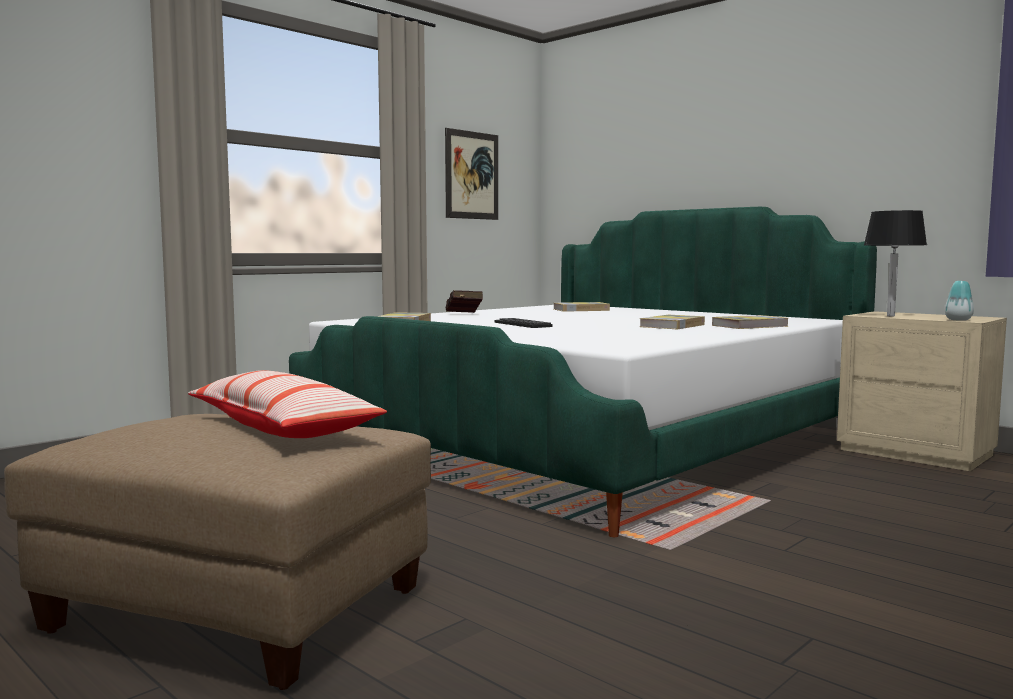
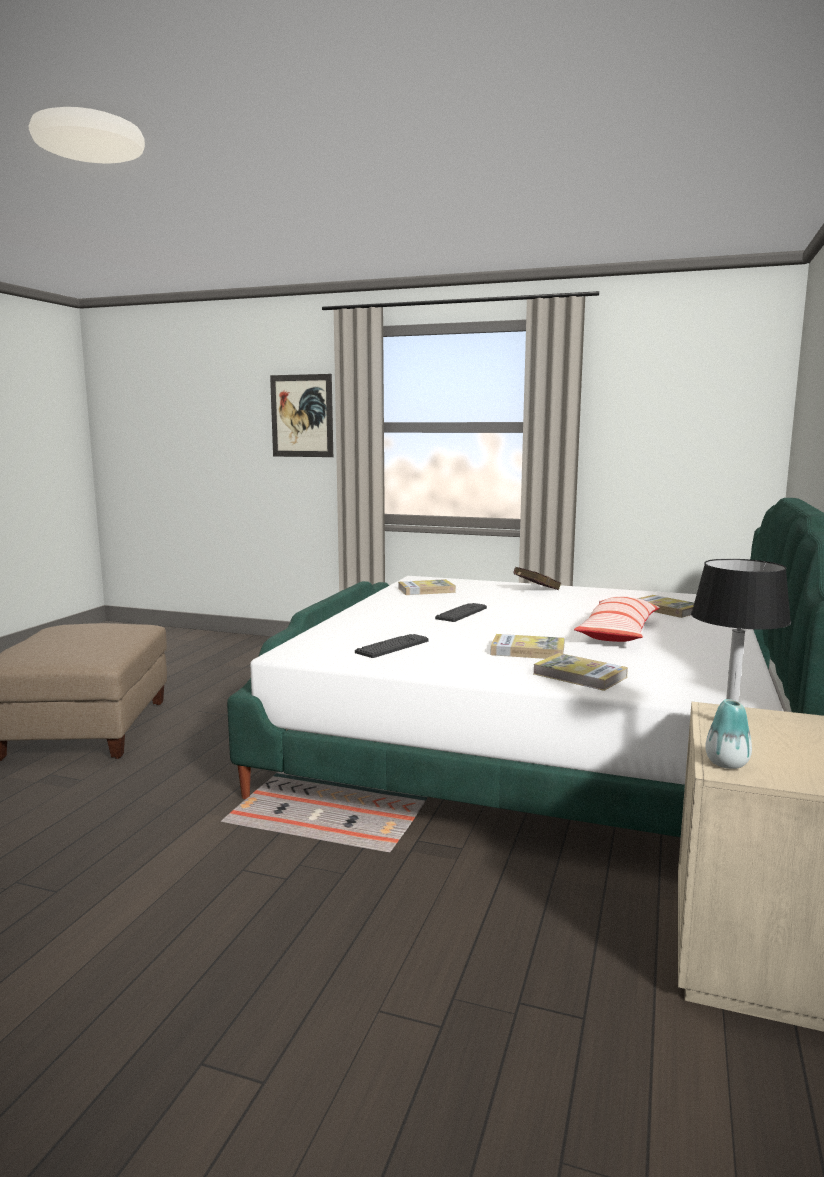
camera: 65 degrees right, 5 degrees up
(283, 428) = (90, 643): pillow -> pillow (618, 633)
(472, 175) = (662, 441): picture -> picture (302, 416)
(624, 336) = (392, 647): none -> keyboard

